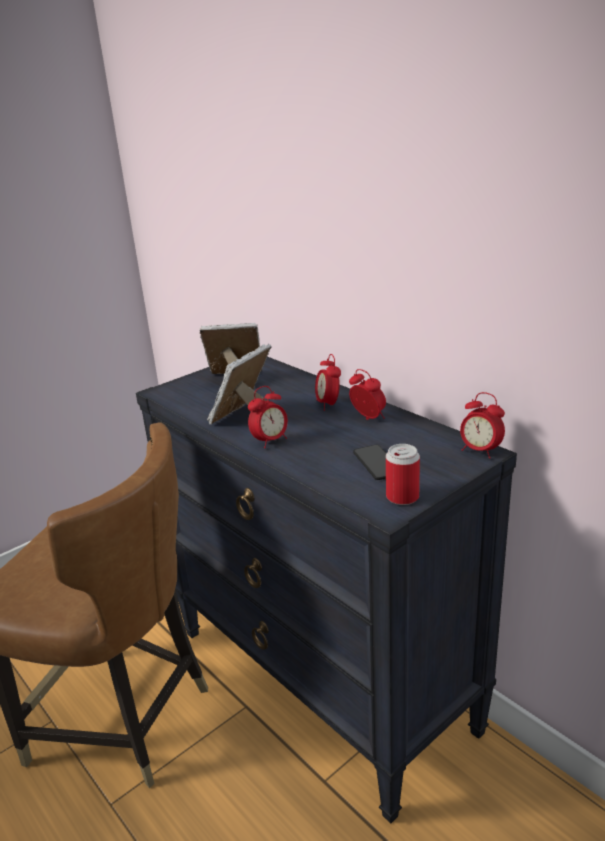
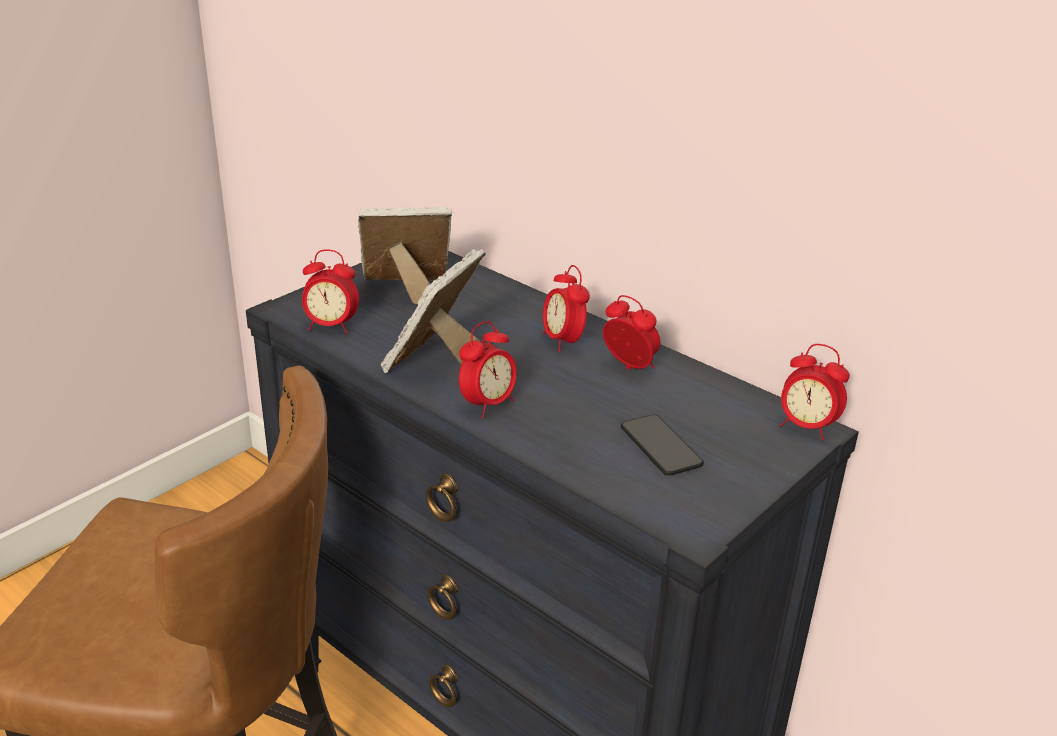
camera: 10 degrees left, 5 degrees up
(184, 400) = (331, 326): none -> alarm clock
(402, 497) = (710, 505): can -> none

